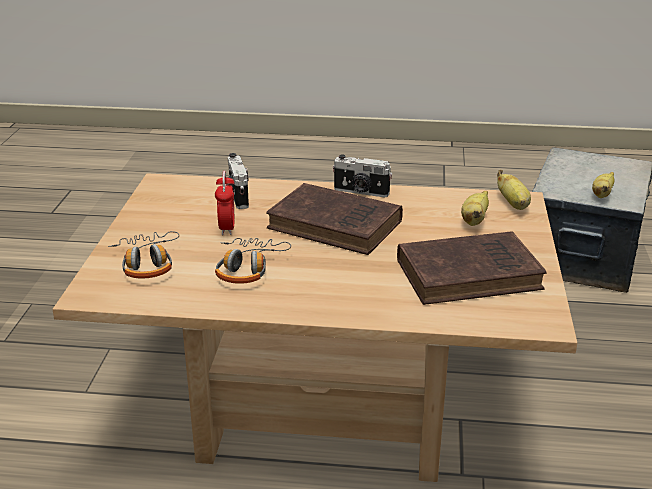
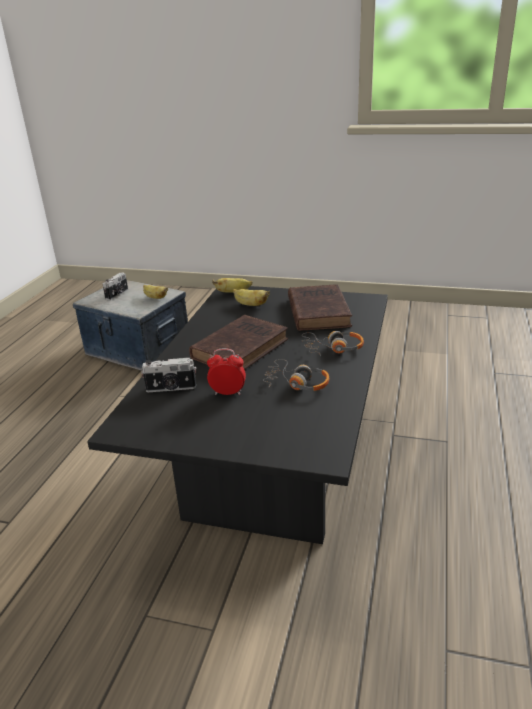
camera: 80 degrees left, 0 degrees up
(148, 263) = (279, 429): headphones -> headphones (333, 349)
(326, 408) = (272, 473): beige coffee table -> black coffee table
(361, 192) = (190, 337): camera -> camera (118, 294)

